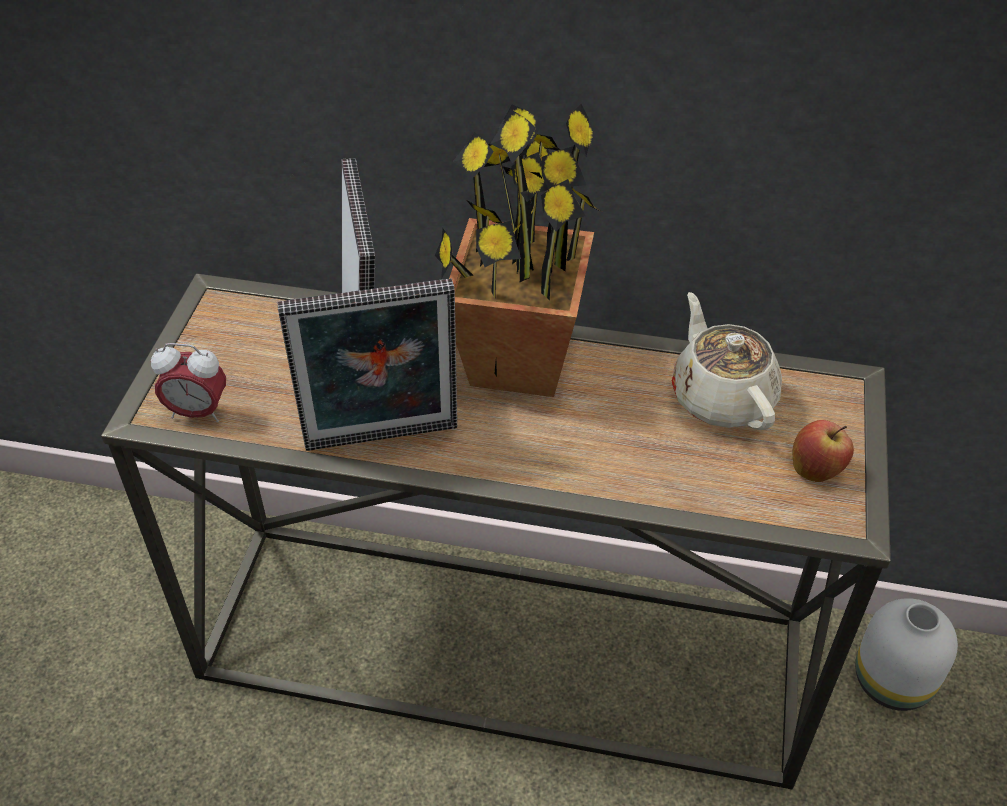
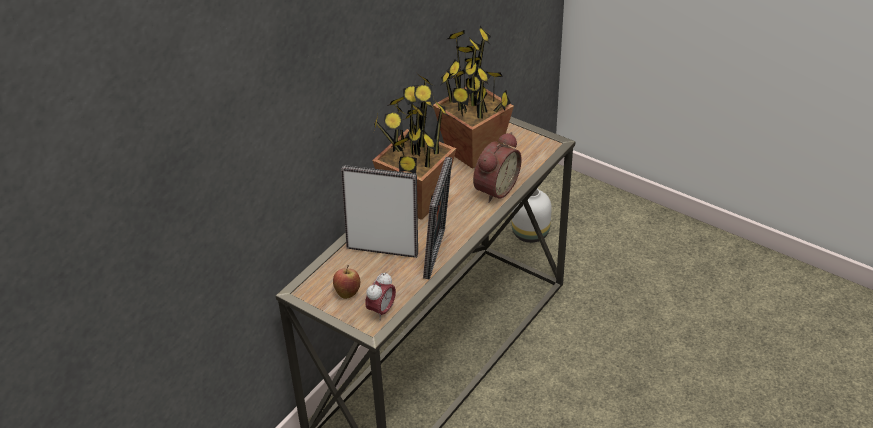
camera: 65 degrees left, 5 degrees down
(626, 465) = (494, 188): none -> alarm clock
(721, 397) = (474, 152): beige teapot -> potted plant
(816, 470) = (525, 142): apple -> apple (347, 292)

